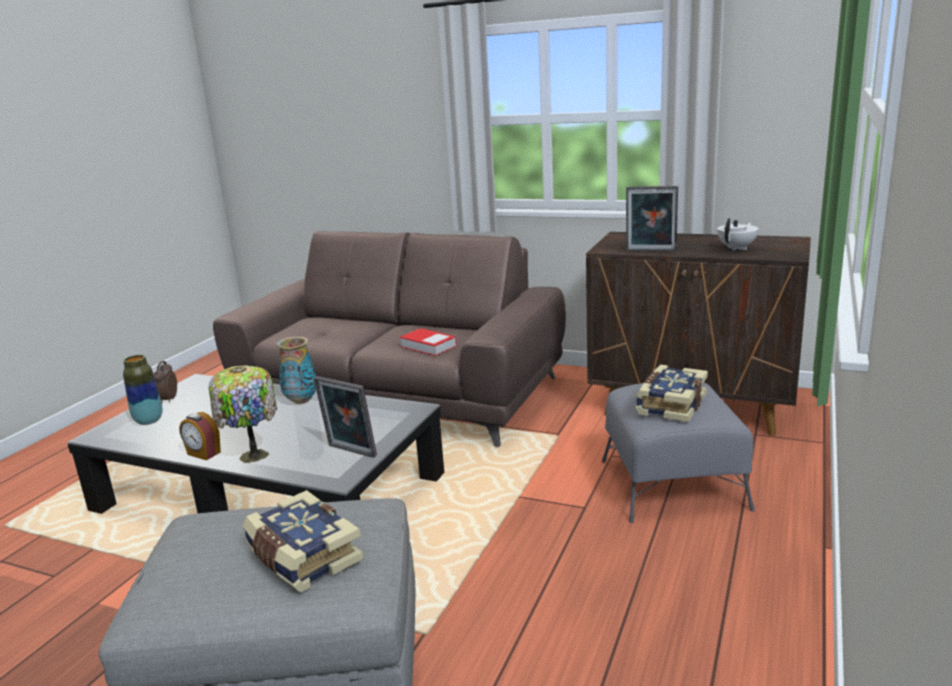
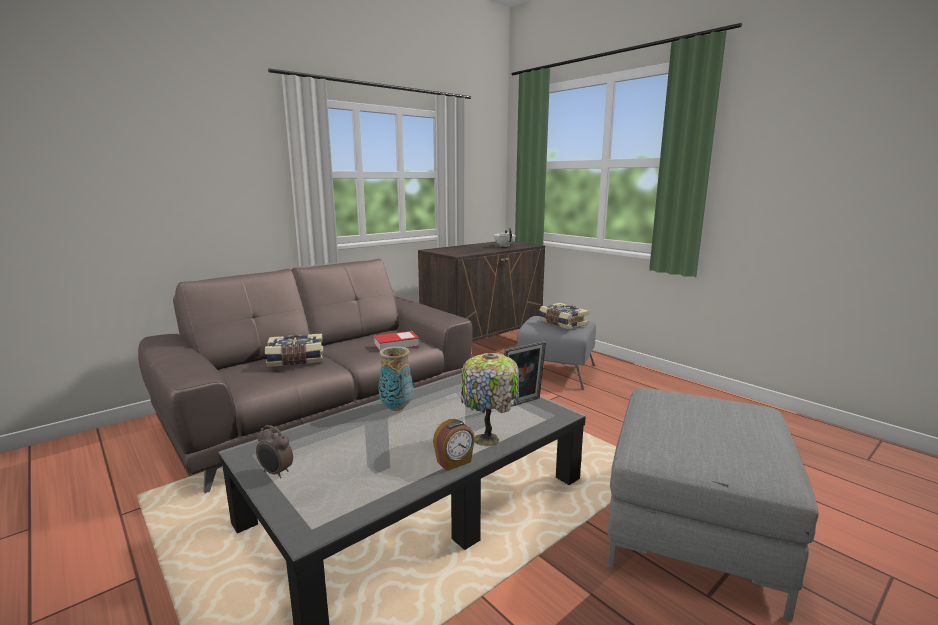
camera: 65 degrees left, 5 degrees down
(149, 421) = (321, 489): vase -> none
(302, 557) = (718, 416): book -> book (296, 360)
(651, 251) = (480, 252): picture frame -> none

